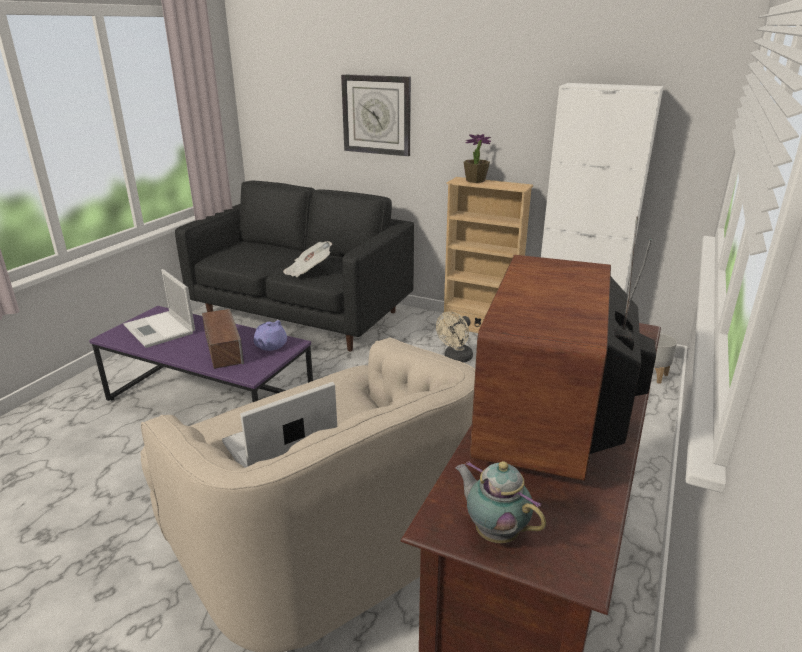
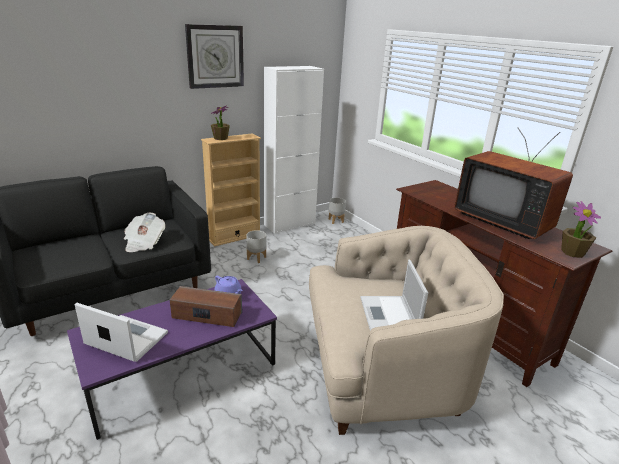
camera: 60 degrees left, 0 degrees up
(160, 329) = (125, 338): laptop -> laptop turned 150 degrees counterclockwise
(376, 115) = (124, 102): wall clock -> wall clock (215, 56)
(455, 358) = (256, 258): beige fan -> grey planter
(494, 532) = (572, 252): teapot -> potted plant

